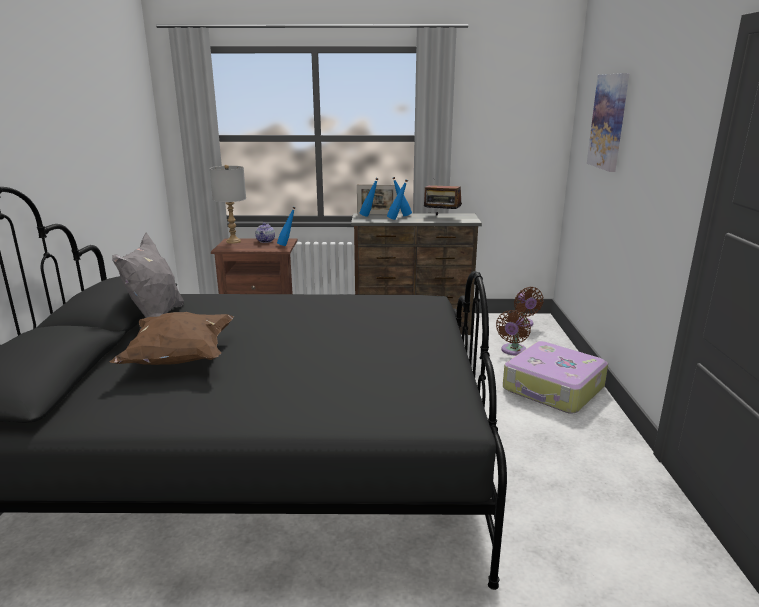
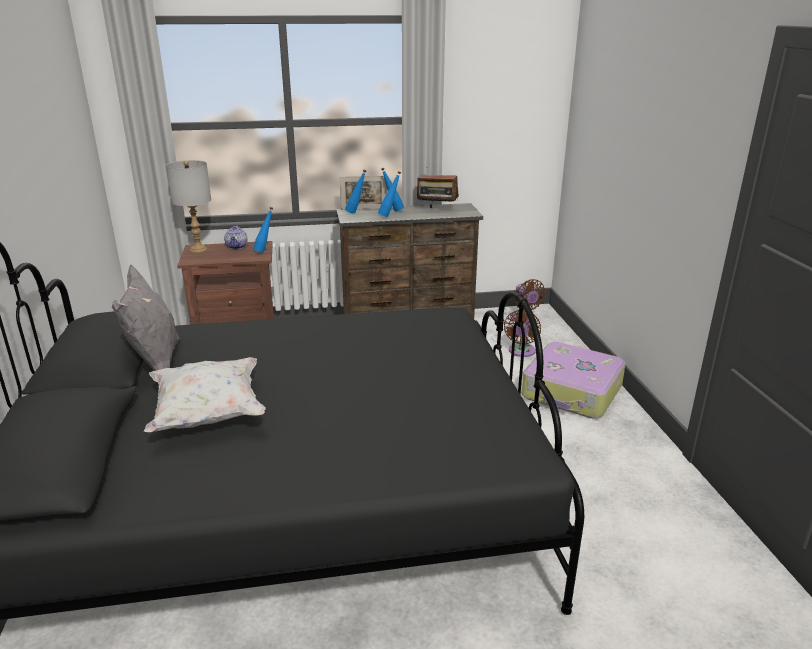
camera: 10 degrees left, 5 degrees up
(180, 359) = (208, 414): brown pillow -> white pillow
(609, 122) = (618, 107): picture -> none

